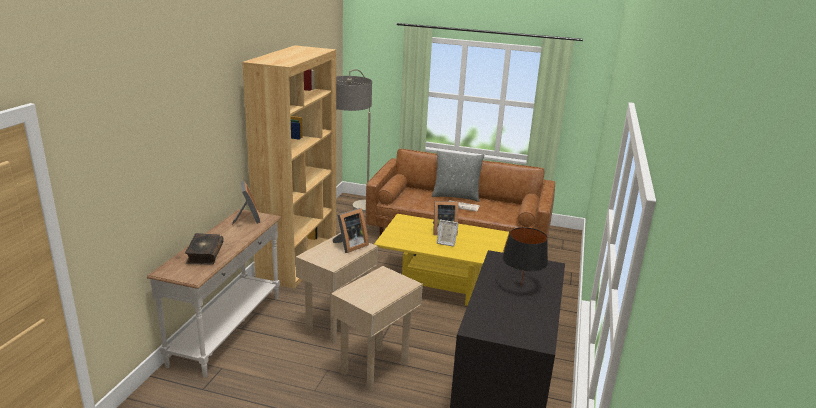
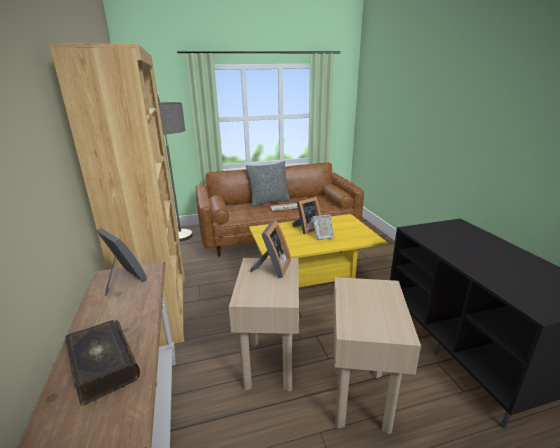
camera: 30 degrees left, 0 degrees up
(521, 285) = (476, 247): black table lamp -> none

